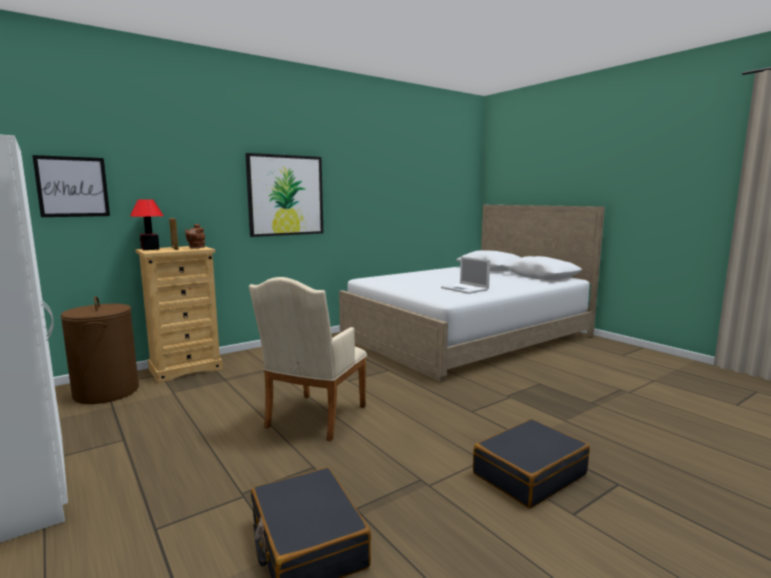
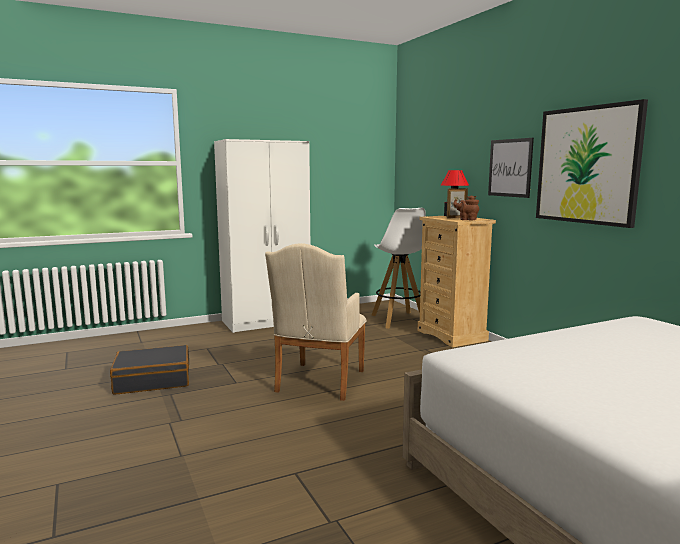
camera: 100 degrees right, 0 degrees up
(72, 187) = (434, 160): picture -> picture (510, 168)
(107, 392) = (398, 320): brown laundry basket -> white stool
(313, 419) = (318, 383): beige armchair -> beige armchair turned 105 degrees counterclockwise
(465, 289) = (580, 380): laptop -> none
(529, 474) = (133, 477): black suitcase -> none

